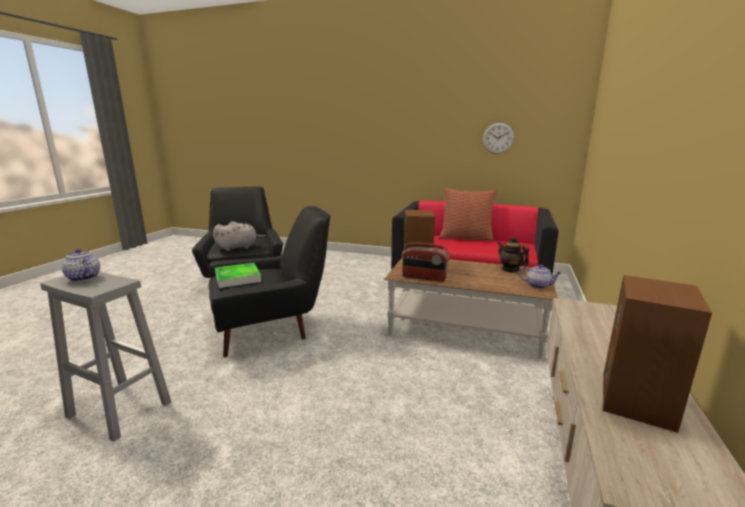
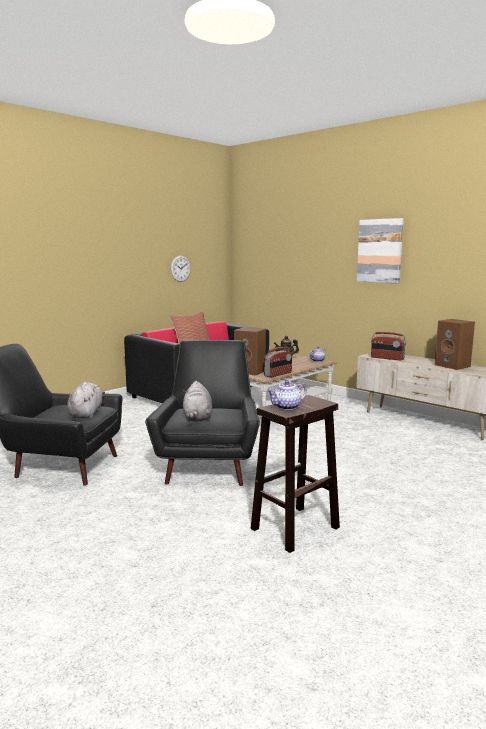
camera: 65 degrees left, 5 degrees down
(118, 409) = (294, 529): grey stool -> brown stool
(237, 278) = (197, 418): tray -> grey plush toy
(577, 321) = (387, 358): none -> radio
(678, 103) = (380, 251): none -> picture

